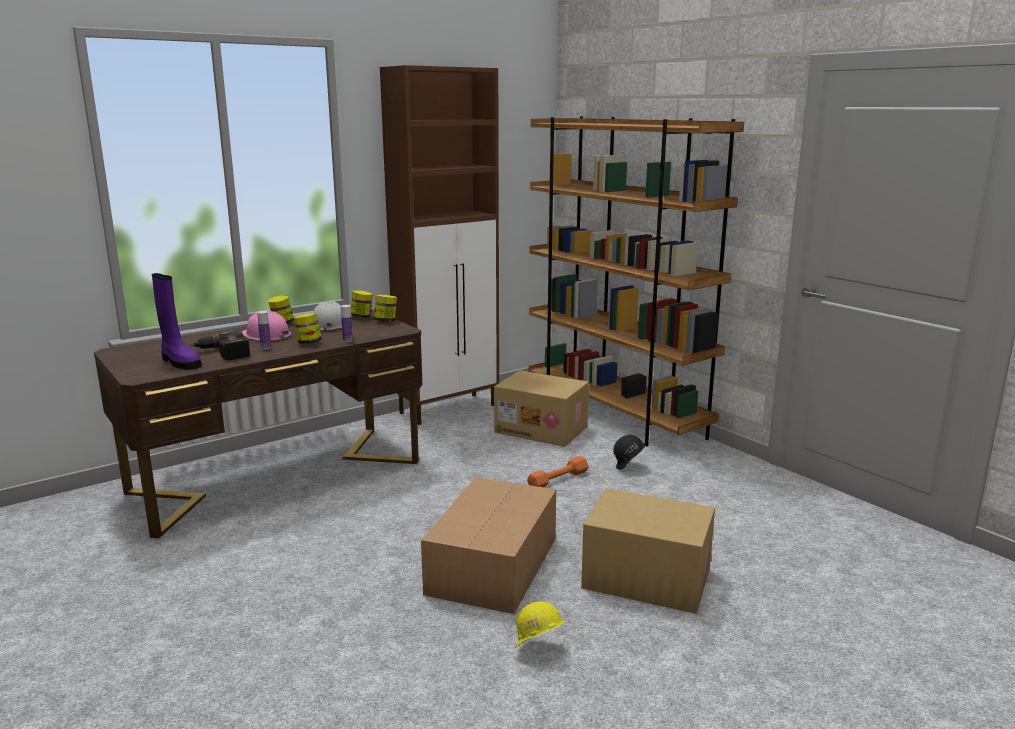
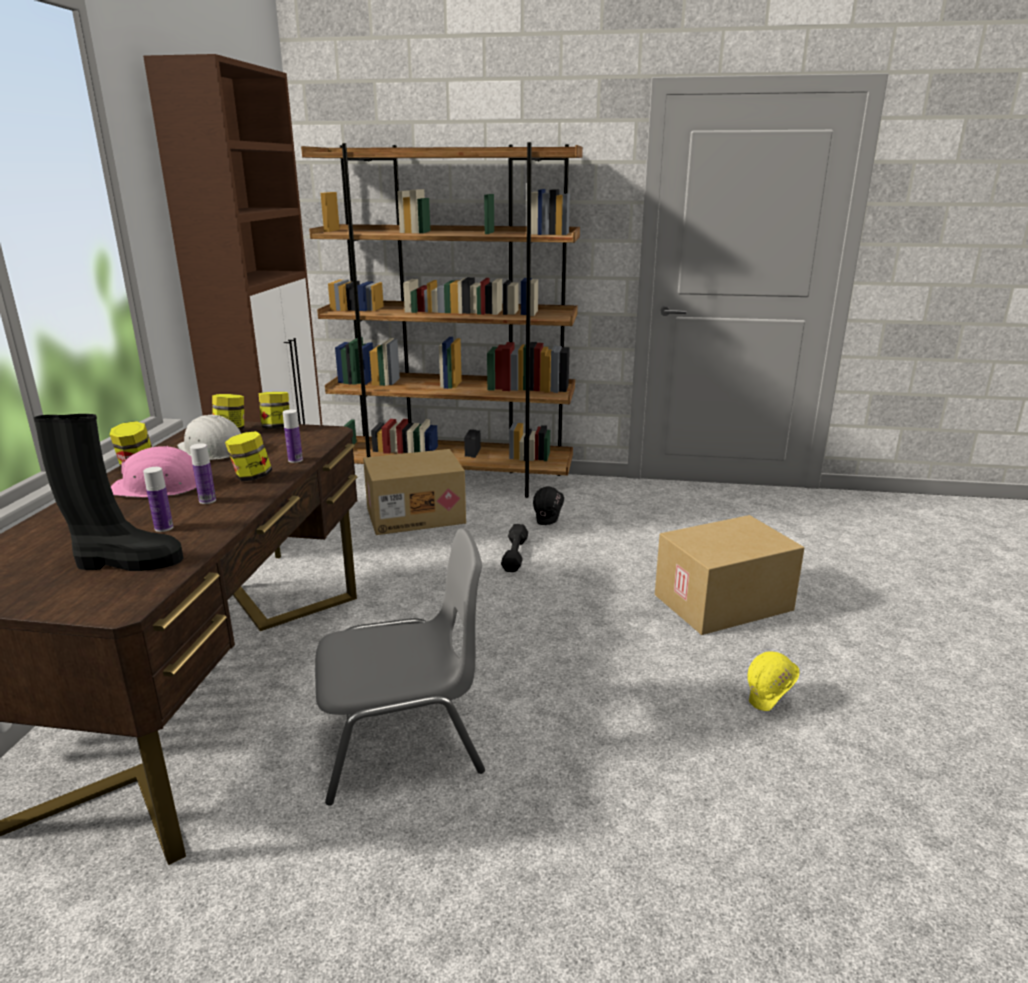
camera: 45 degrees left, 5 degrees up
(179, 362) = (126, 562): purple boot -> black boot
(223, 353) = (164, 528): power drill -> bottle
(307, 544) = (403, 740): none -> grey chair
(495, 564) = (609, 653): cardboard box -> none
(558, 479) = (515, 554): orange dumbbell -> black dumbbell

